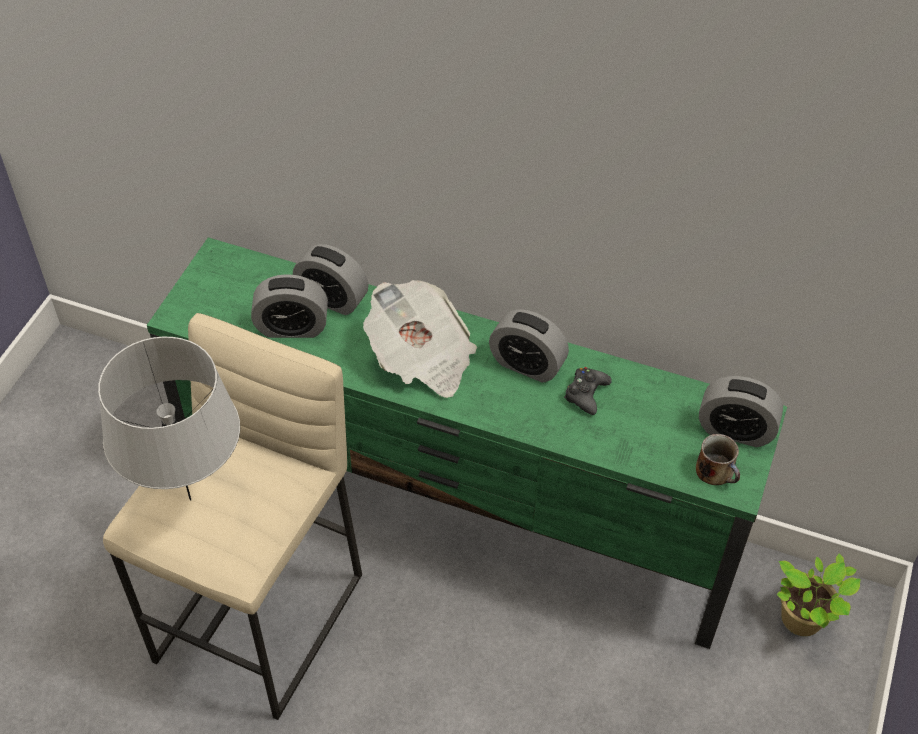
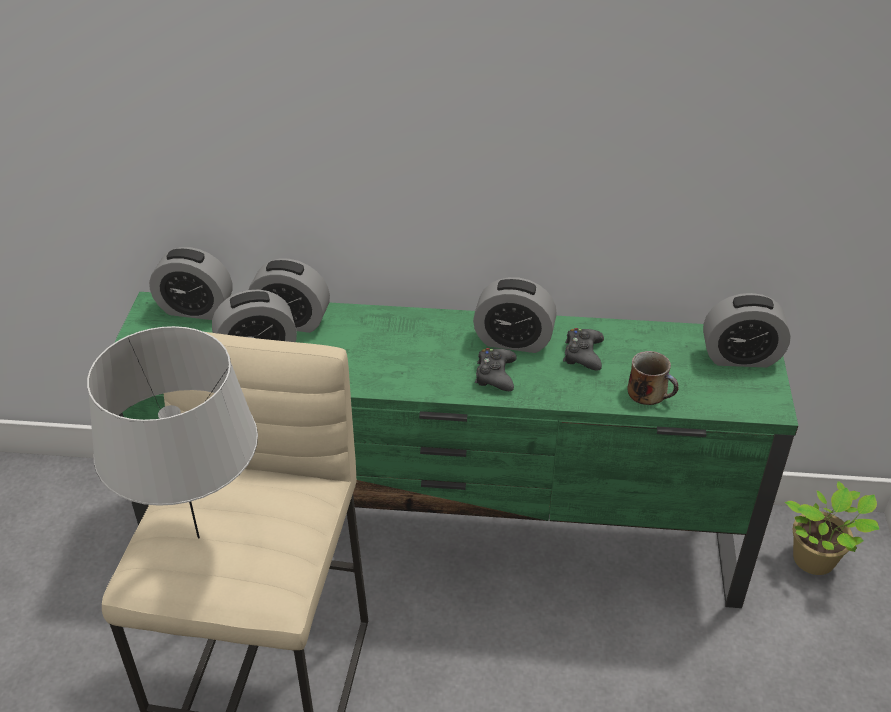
camera: 15 degrees left, 10 degrees down
(251, 267) = (195, 309): none -> alarm clock
(421, 358) = (404, 355): newspaper -> none
(496, 398) = (495, 375): none -> black game controller
(716, 471) = (741, 395): mug -> mug (649, 392)

